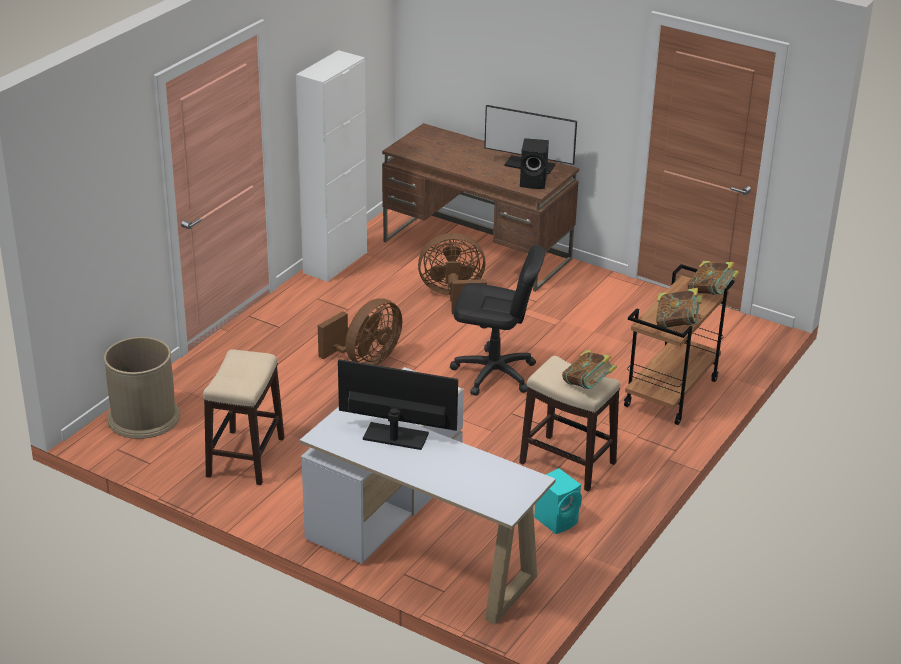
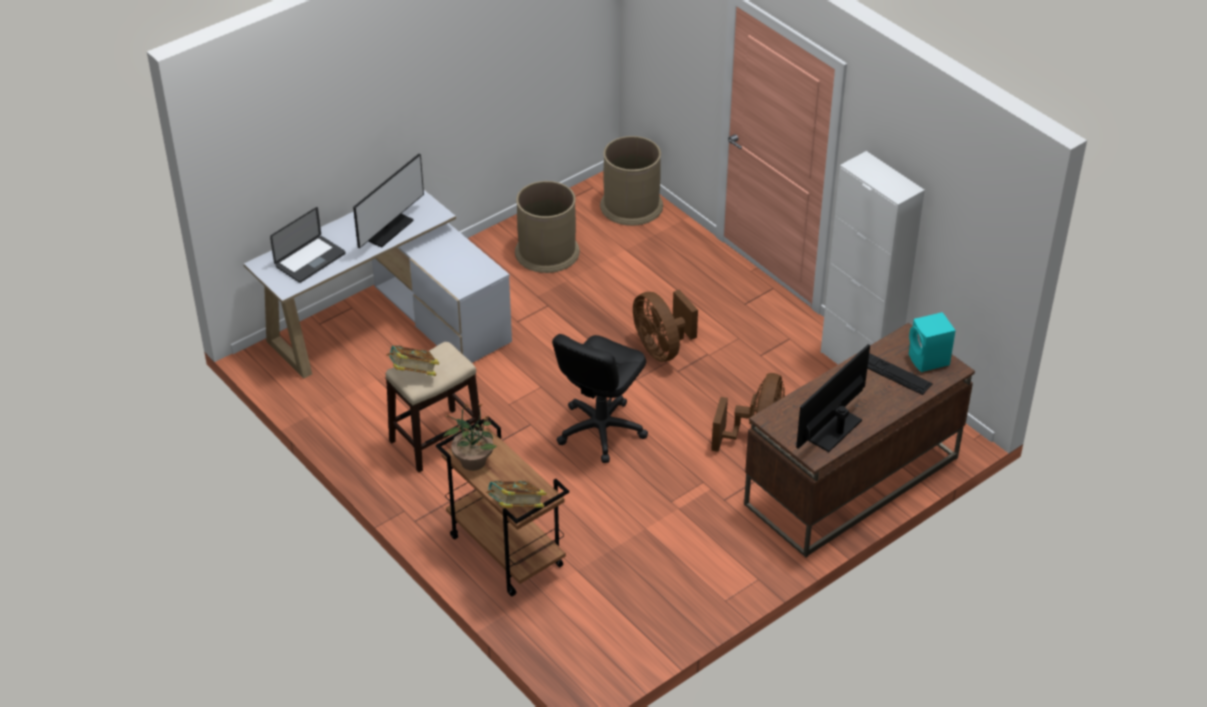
camera: 110 degrees right, 10 degrees up
(246, 456) = (547, 252): stool -> brown trash can
(448, 150) = (894, 373): none -> keyboard
(478, 477) = (310, 260): none -> laptop
(534, 182) = (791, 422): black speaker -> none
(557, 520) = (363, 410): turquoise speaker -> turquoise speaker (929, 360)
(677, 324) = (473, 461): book -> potted plant

